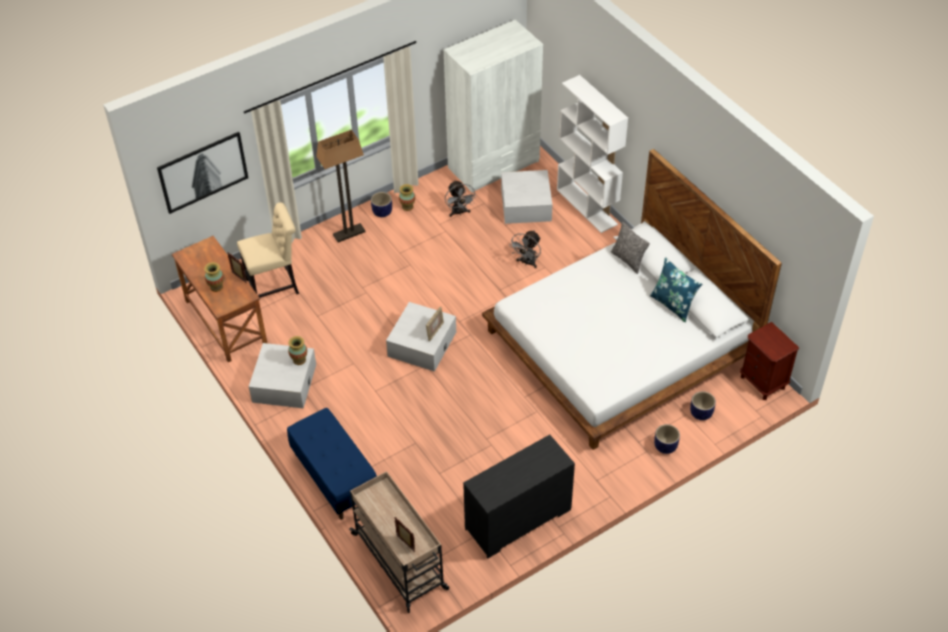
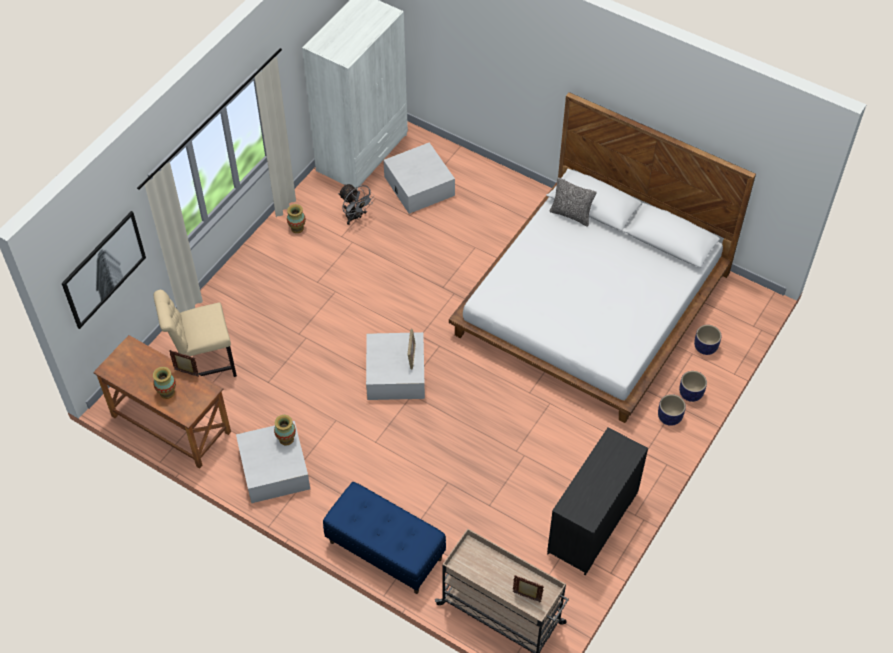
camera: 25 degrees left, 5 degrees up
(275, 286) = (203, 365): beige chair -> beige chair turned 150 degrees counterclockwise
(349, 233) = (251, 278): floor lamp -> none
(382, 212) = (273, 243): planter -> planter (669, 417)
(527, 263) = (454, 248): grey fan -> none
(587, 207) = (482, 168): white bookcase -> none
(673, 304) = (639, 247): blue pillow -> none
(762, 382) = (744, 295): brown nightstand -> none

